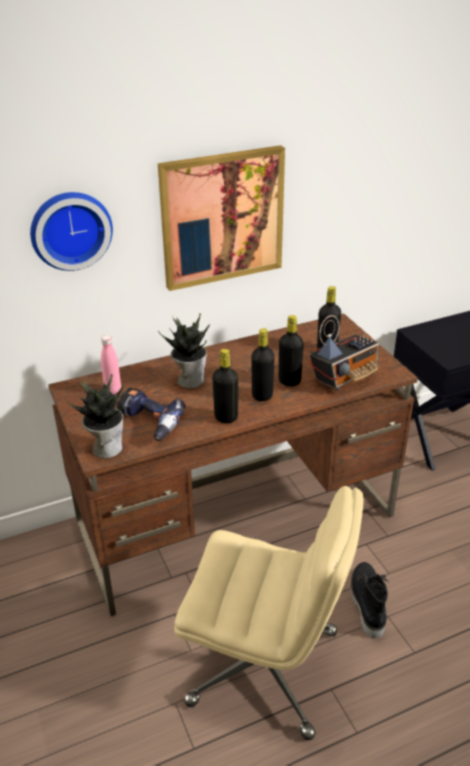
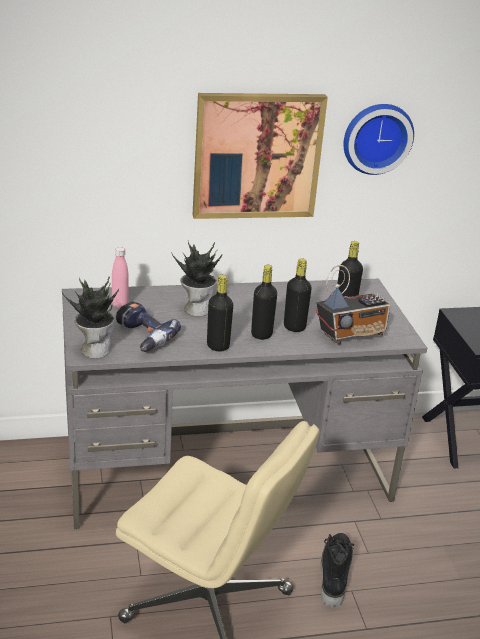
camera: 10 degrees right, 5 degrees down
(70, 229) = (105, 141): wall clock -> wall clock (376, 137)
(236, 519) = (229, 470): brown desk -> grey desk

